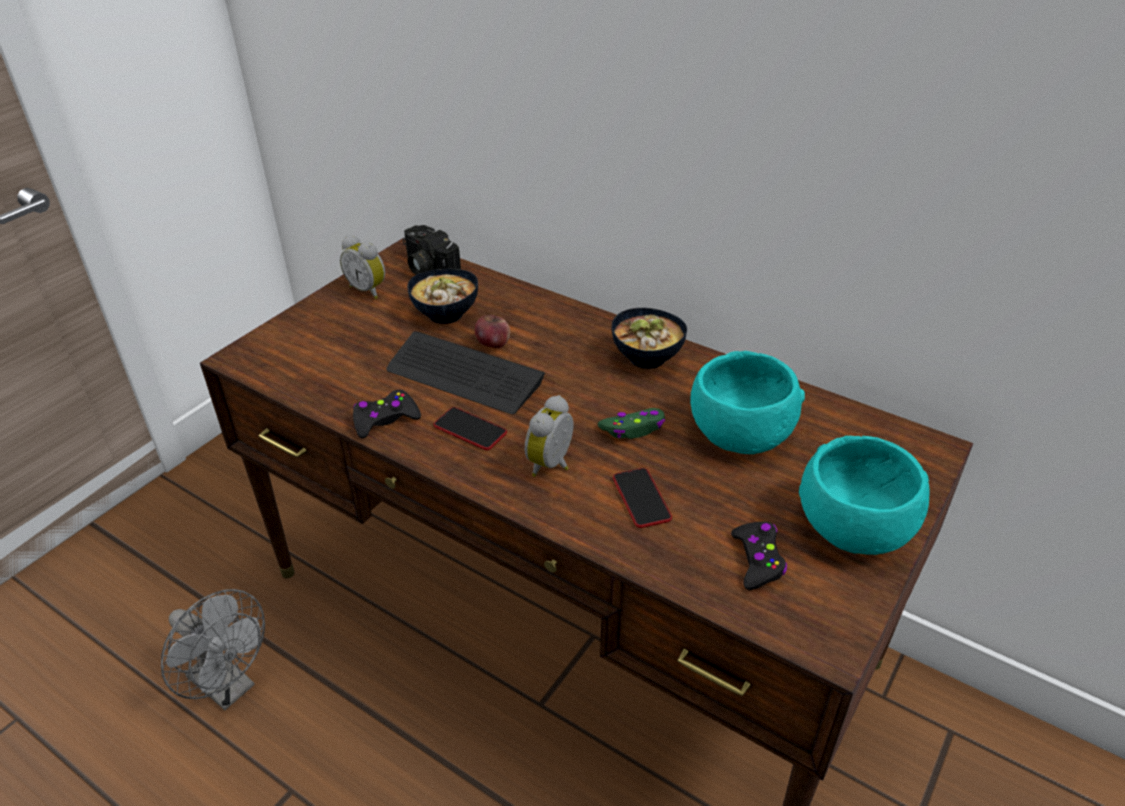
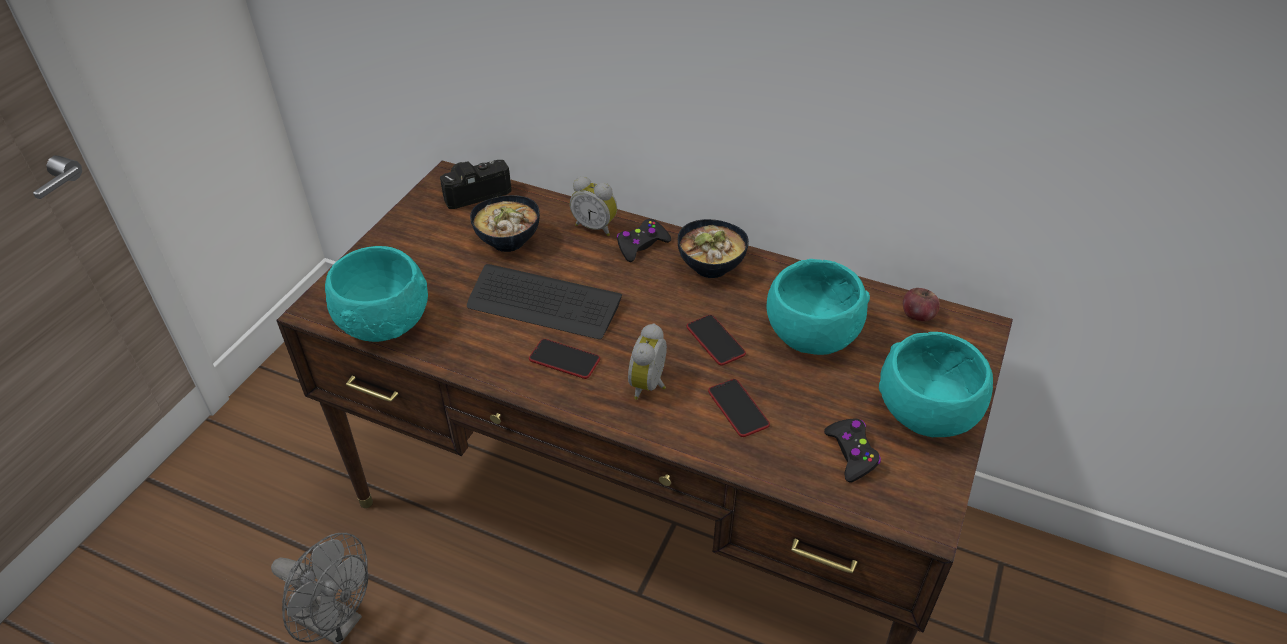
camera: 10 degrees left, 5 degrees up
(302, 374) = (384, 320): none -> turquoise bowl
(368, 290) = (424, 222): alarm clock -> alarm clock (595, 226)
(385, 420) = (480, 359): black game controller -> black game controller (641, 245)
(427, 267) = (475, 191): camera -> camera turned 120 degrees clockwise
(493, 343) = (563, 267): apple -> apple (917, 315)
(633, 429) = (715, 341): green game controller -> phone

